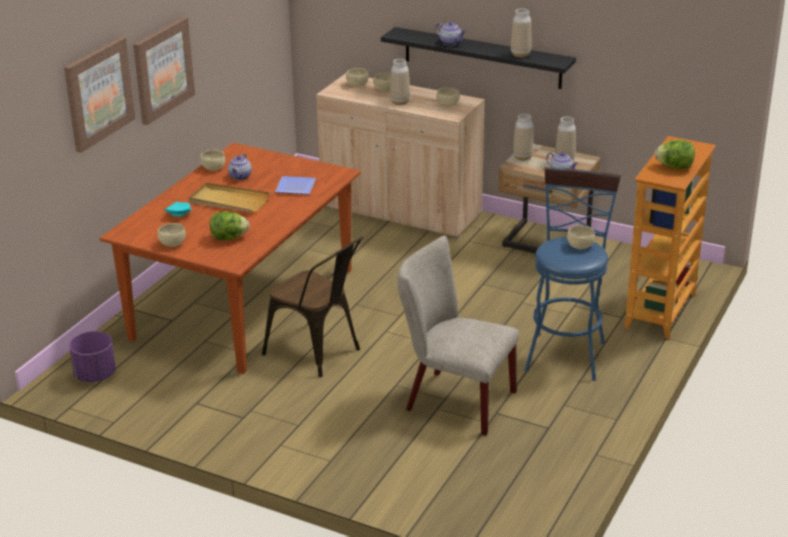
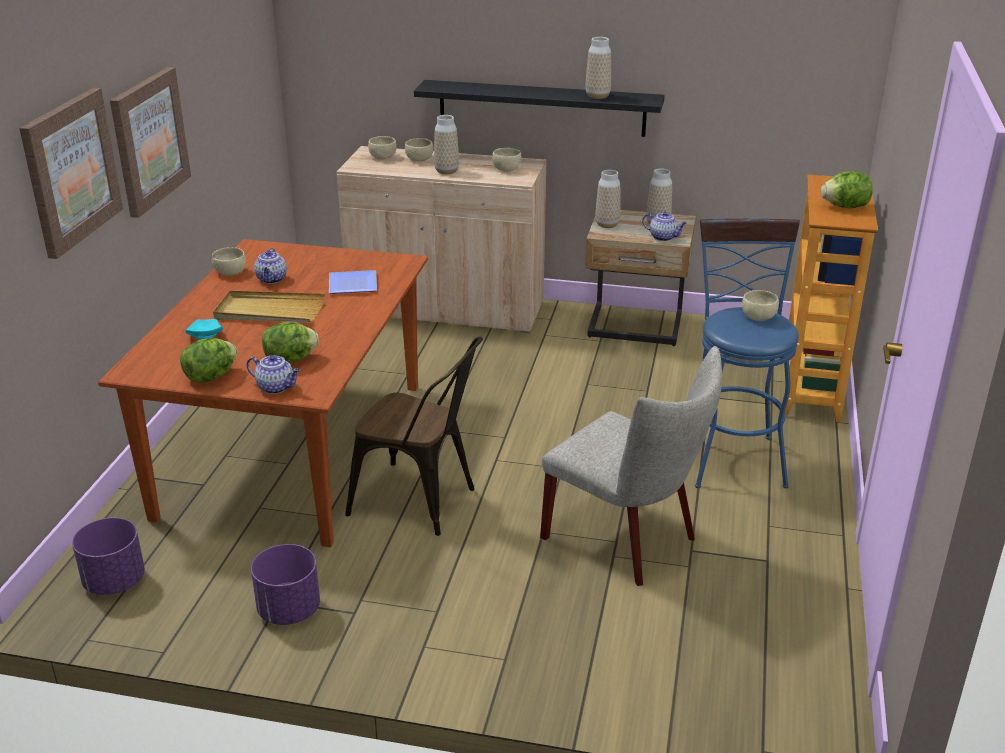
camera: 15 degrees left, 0 degrees up
(172, 243) = (211, 377): beige bowl -> lettuce
(201, 409) = (288, 610): none -> purple planter
(451, 42) = (505, 90): teapot -> teapot (276, 387)
(453, 400) = (628, 540): beige chair -> beige chair turned 150 degrees counterclockwise

